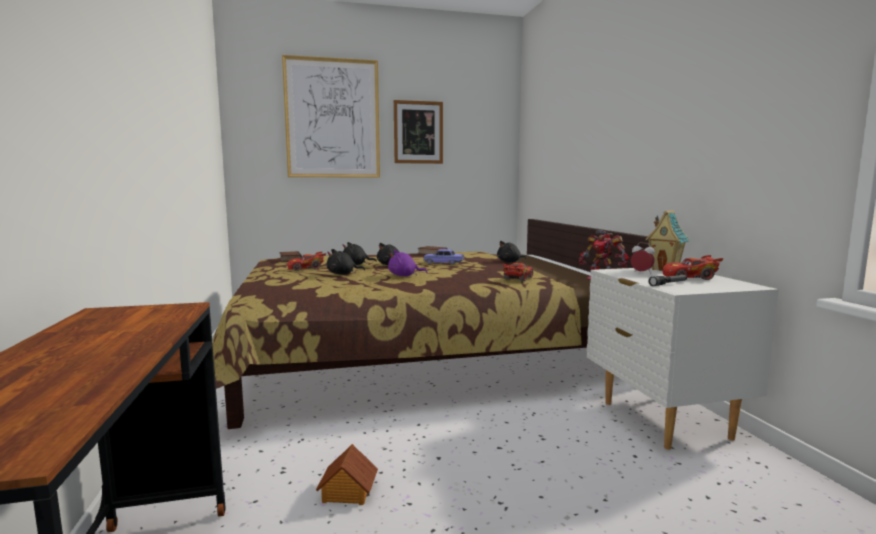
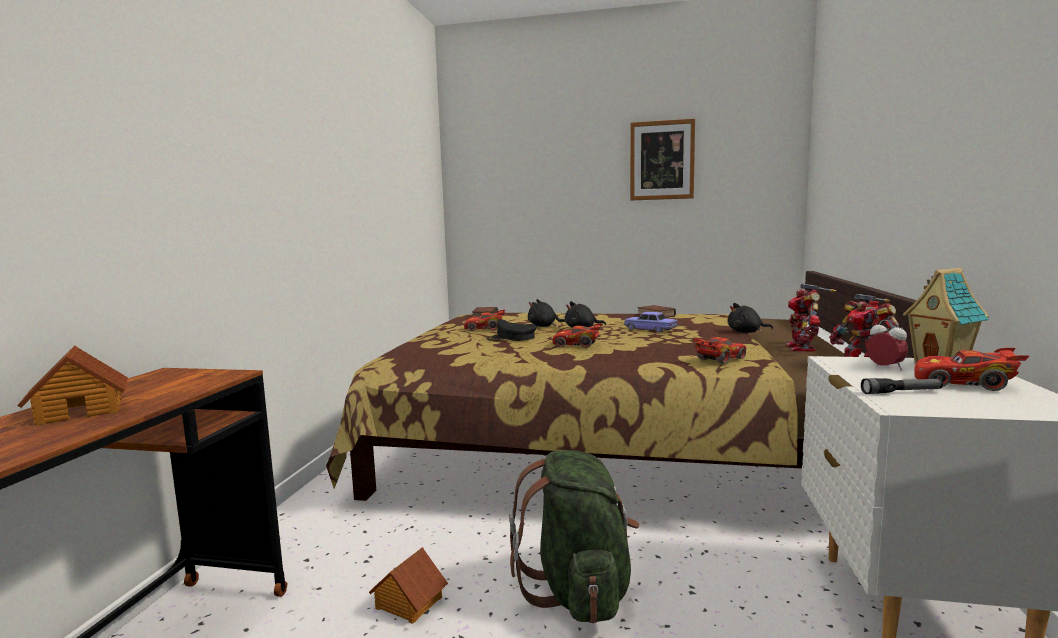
camera: 25 degrees right, 0 degrees up
(84, 345) = (81, 410): none -> toy house
(332, 119) = (557, 152): picture -> none
(343, 274) = (512, 338): black plush toy -> black cap
(404, 276) = (577, 345): purple plush toy -> red toy car
(470, 454) = (579, 590): none -> green backpack
(554, 270) = (803, 348): none -> toy robot

